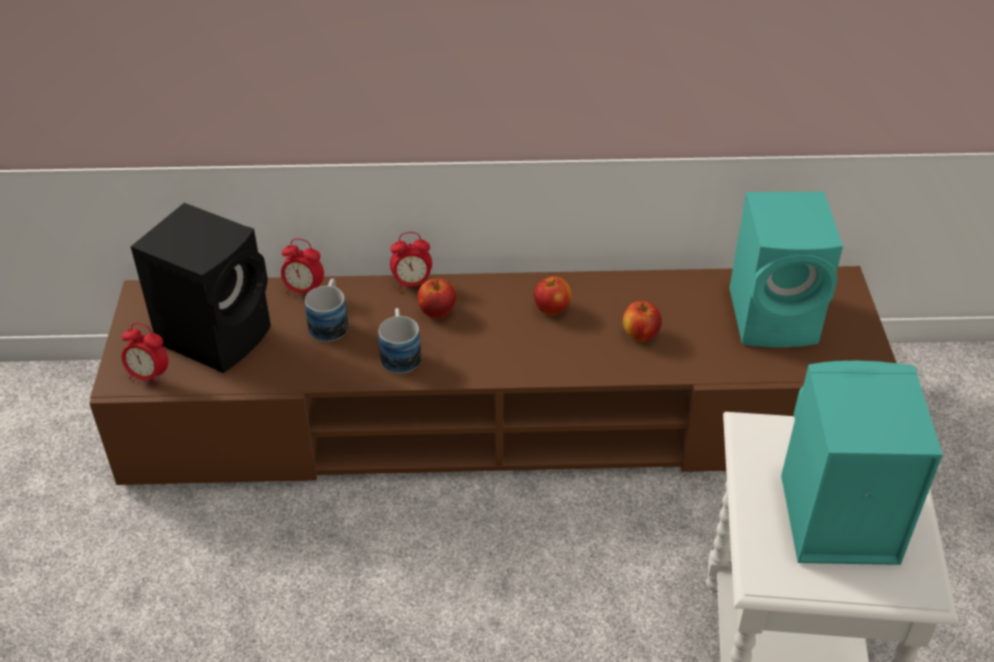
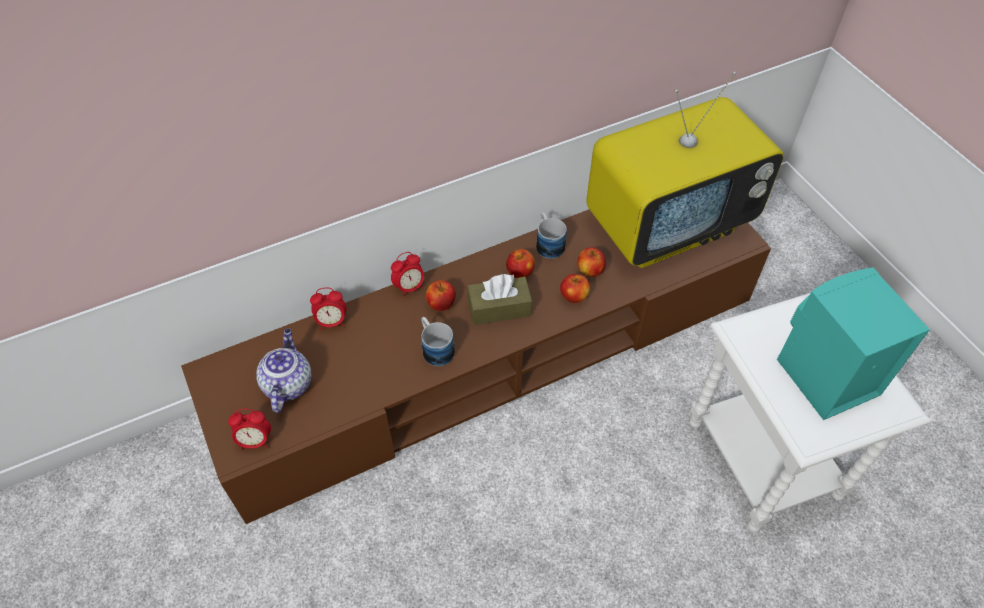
camera: 25 degrees left, 10 degrees up
(218, 334) = (287, 384): black speaker -> teapot
(330, 322) = (368, 342): mug -> mug (548, 243)
(502, 338) = (499, 308): none -> brown tissue box
(601, 355) = (574, 297): none -> apple
(776, 317) = (668, 225): turquoise speaker -> television

